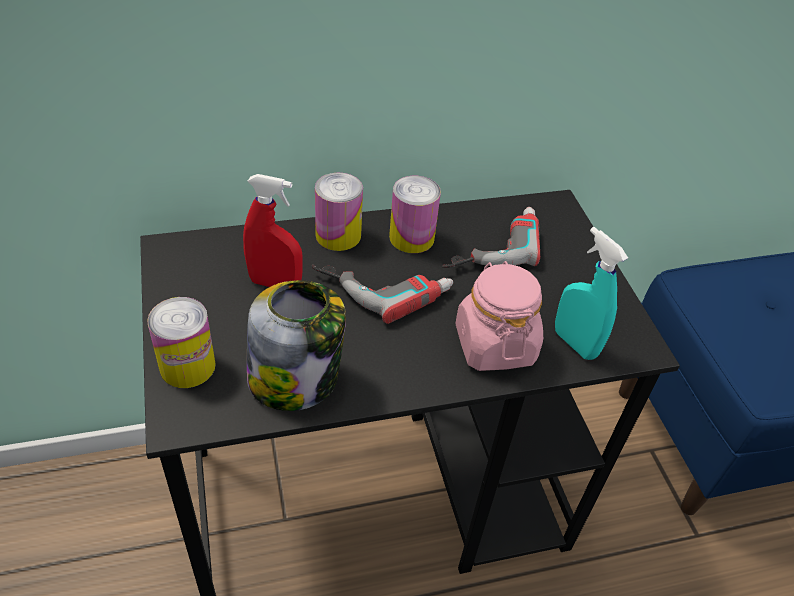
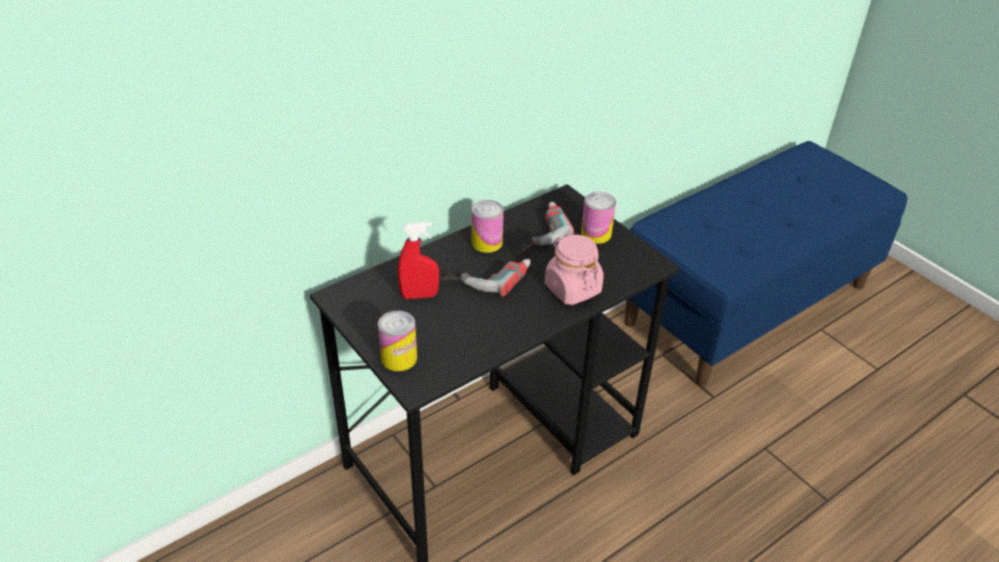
camera: 20 degrees left, 5 degrees down
(296, 379) = (469, 343): jar -> none
(338, 235) = (439, 255): can -> can (596, 234)
(574, 343) = (617, 274): turquoise spray bottle -> none

